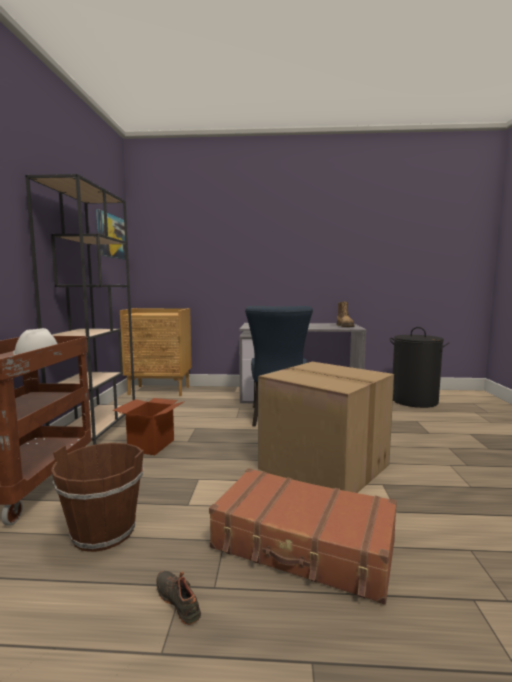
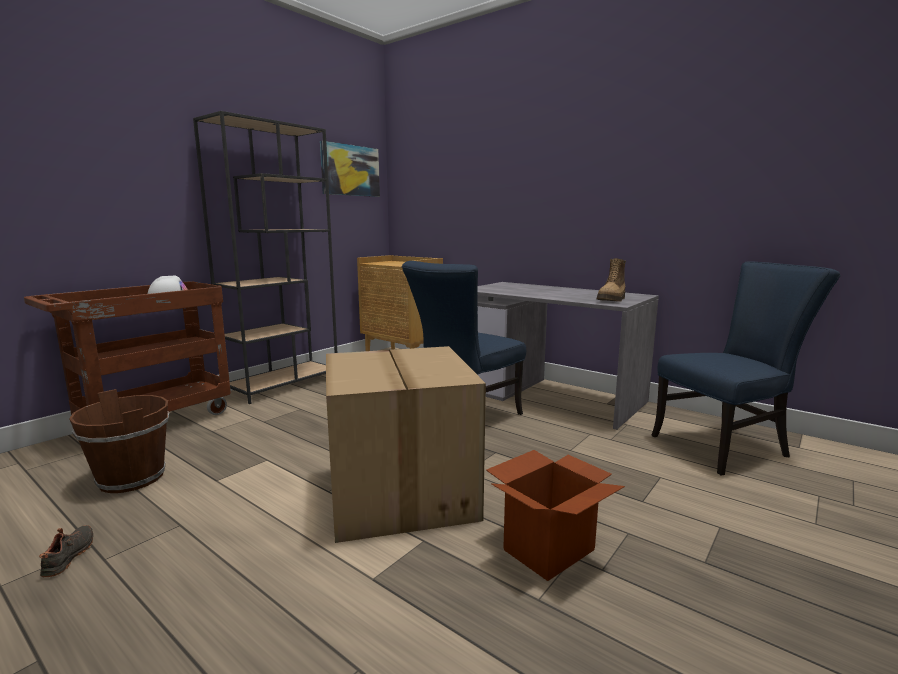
camera: 35 degrees right, 5 degrees up
(151, 445) = (292, 414): cardboard box -> cardboard box (549, 549)
(303, 545) = (221, 563): brown suitcase -> none
(414, 401) = (726, 446): black laundry basket -> blue chair

